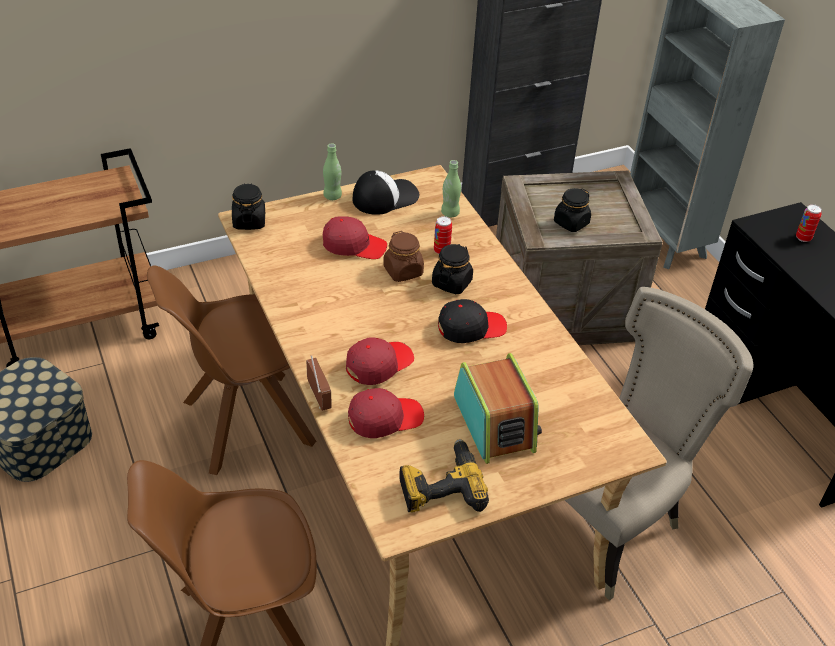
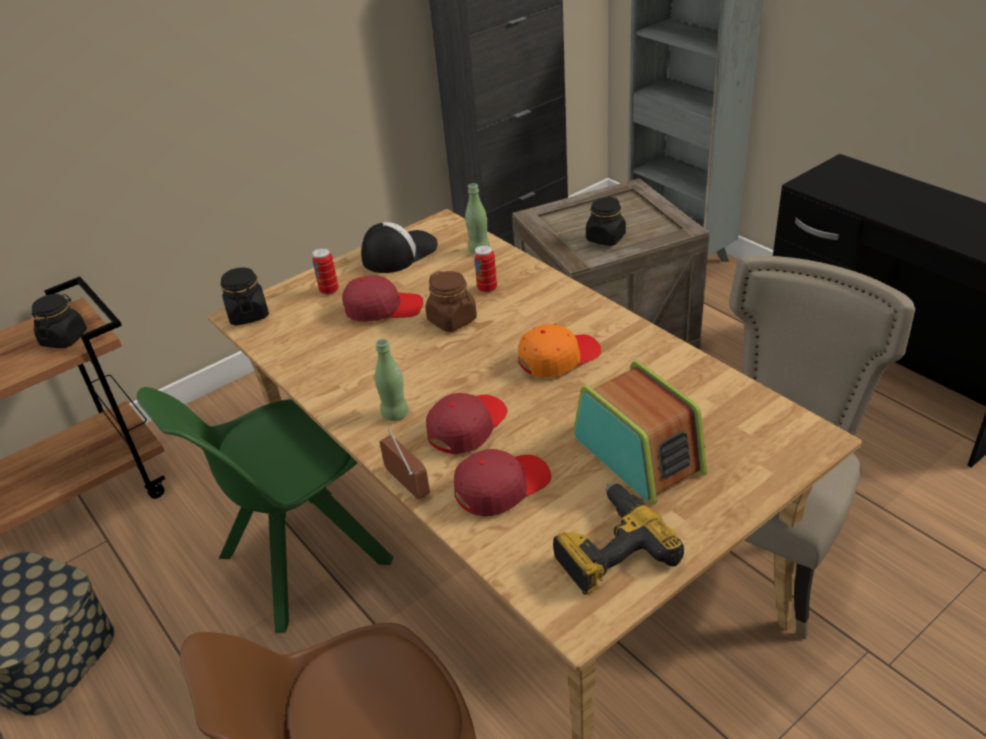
camera: 10 degrees left, 5 degrees down
(244, 423) = (300, 561): brown chair -> green chair
(332, 196) = (338, 266): green bottle -> green bottle (395, 414)
(452, 283) = (514, 317): black jar -> black jar (64, 338)
(471, 327) = (558, 358): black cap -> orange cap
(803, 238) = (863, 183): can -> can (329, 291)

